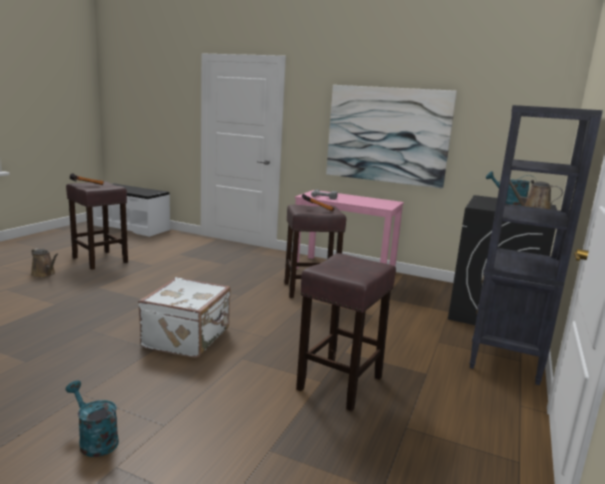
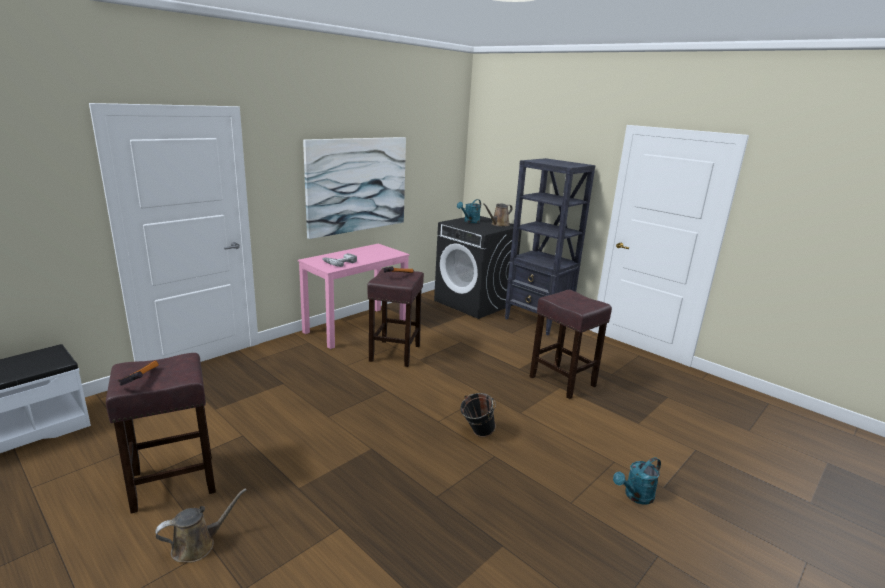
camera: 70 degrees left, 5 degrees up
(188, 338) = (476, 434): white suitcase -> black bucket

